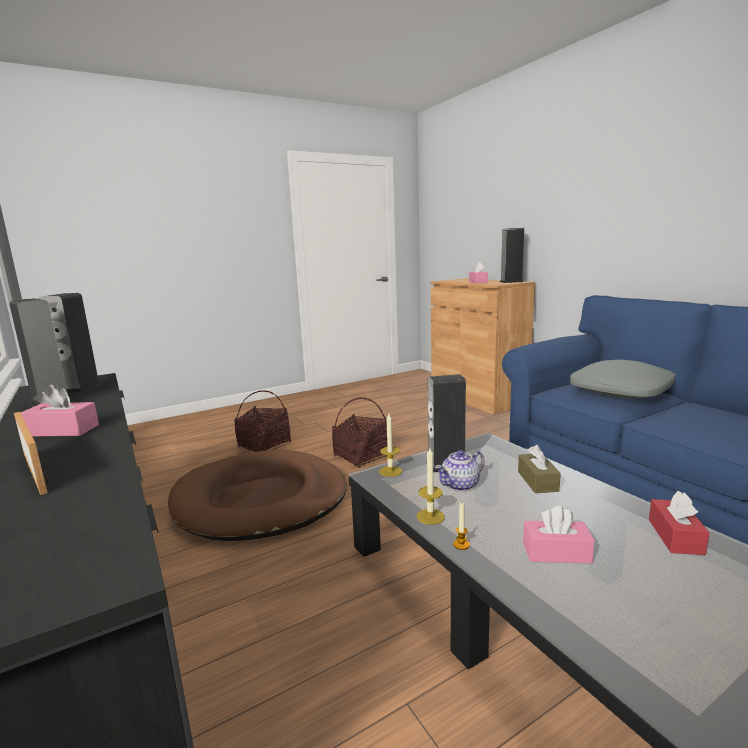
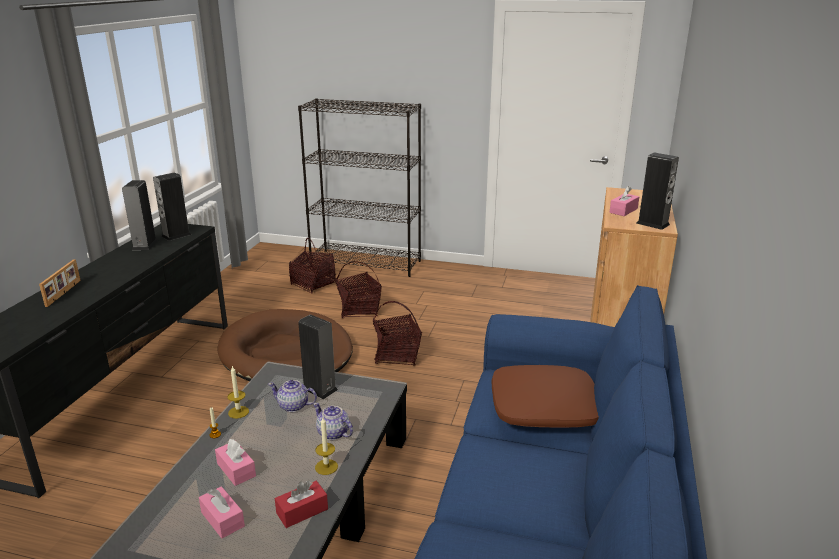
camera: 45 degrees right, 10 degrees up
(63, 430) = (111, 270): pink tissue box -> pink tissue box (222, 519)
(178, 447) = (313, 284): none -> basket
(204, 418) = (366, 263): none -> black bookcase
(390, 471) = (286, 373): candle -> candle (326, 467)
(537, 481) = (333, 433): brown tissue box -> teapot
(621, 391) = (543, 408): grey pillow -> brown pillow

